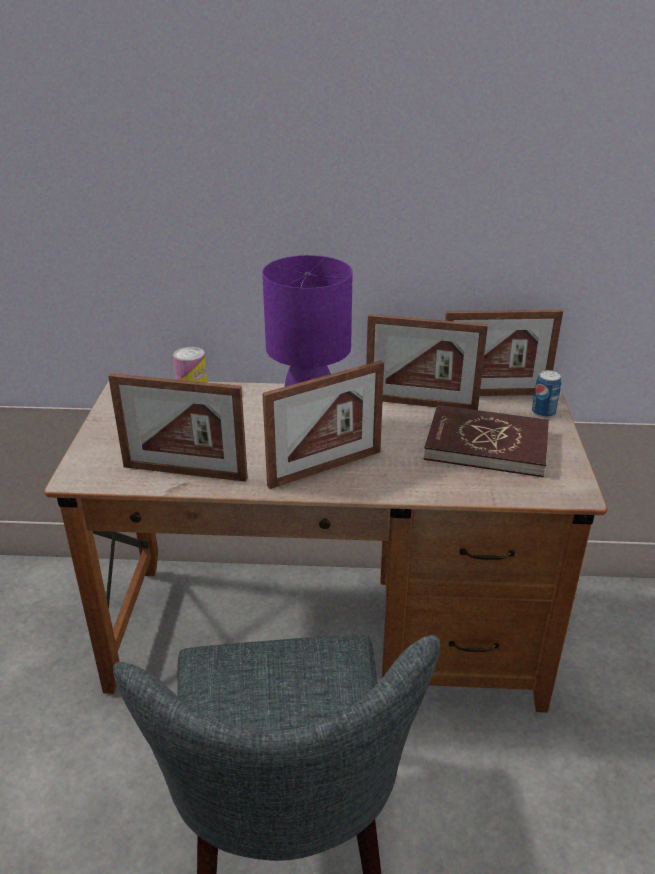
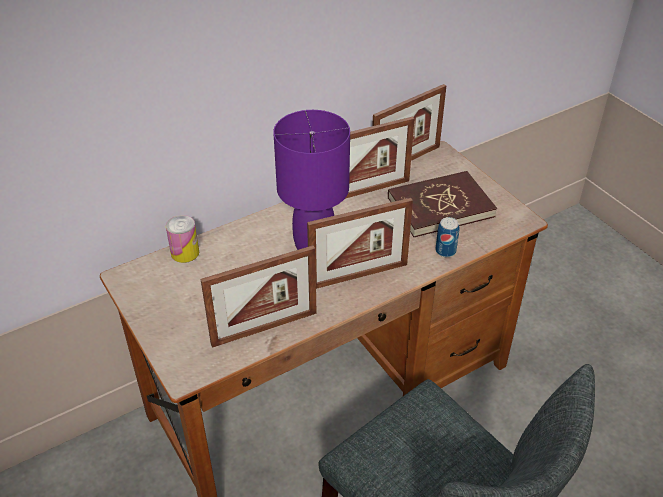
camera: 35 degrees left, 10 degrees up
(325, 468) = (358, 275): picture frame -> picture frame turned 45 degrees clockwise
(543, 412) = (449, 164): can -> can (445, 251)

